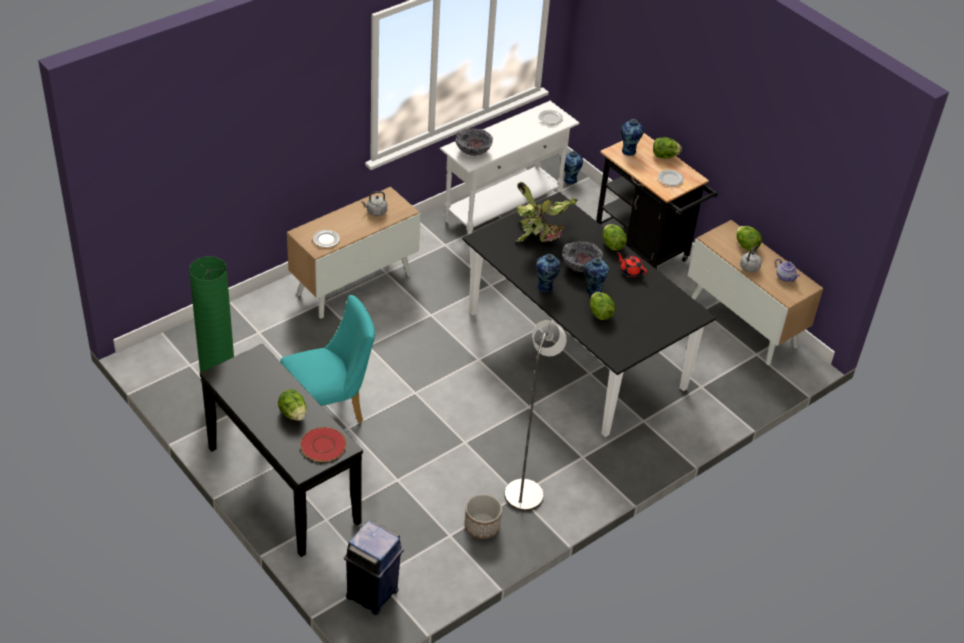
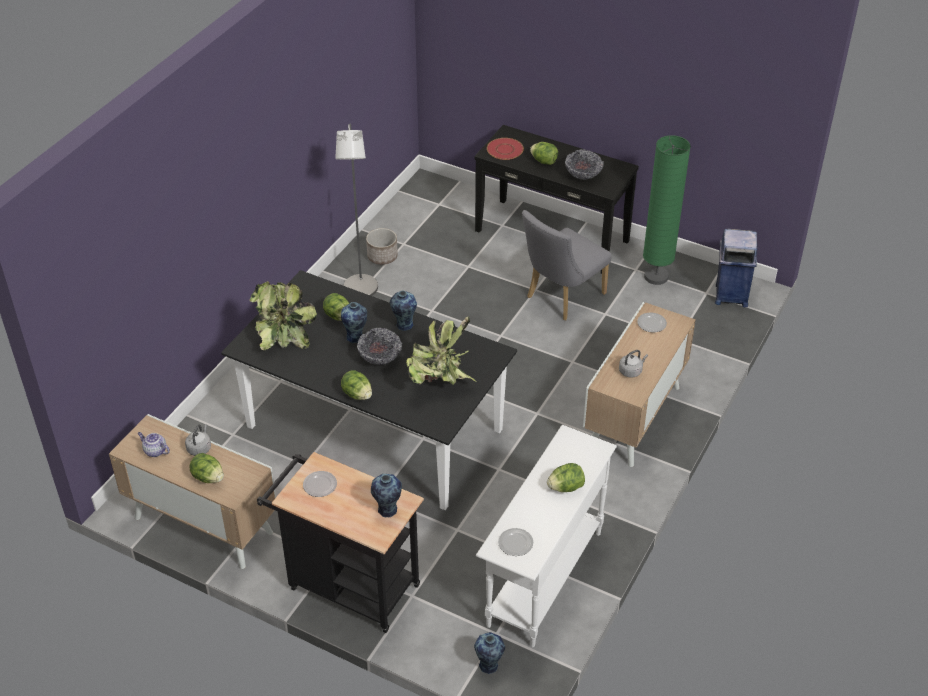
camera: 160 degrees right, 0 degrees up
(330, 410) = (561, 298): turquoise chair -> grey chair
(373, 594) = (436, 195): blue trash can -> blue trash can (730, 295)
(473, 151) = (575, 452): bowl -> bowl (583, 175)
(630, 271) = (326, 371): red teapot -> none
(657, 313) = (282, 335): none -> potted plant
(664, 156) = (339, 519): lettuce -> lettuce (566, 487)

